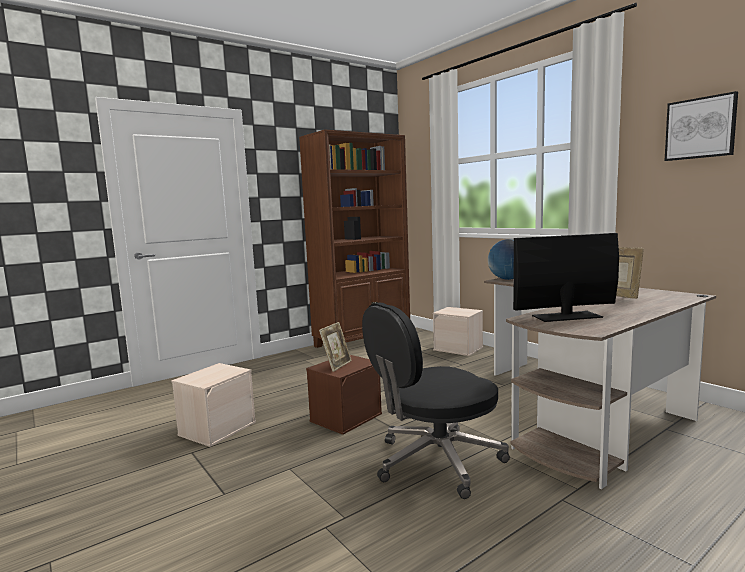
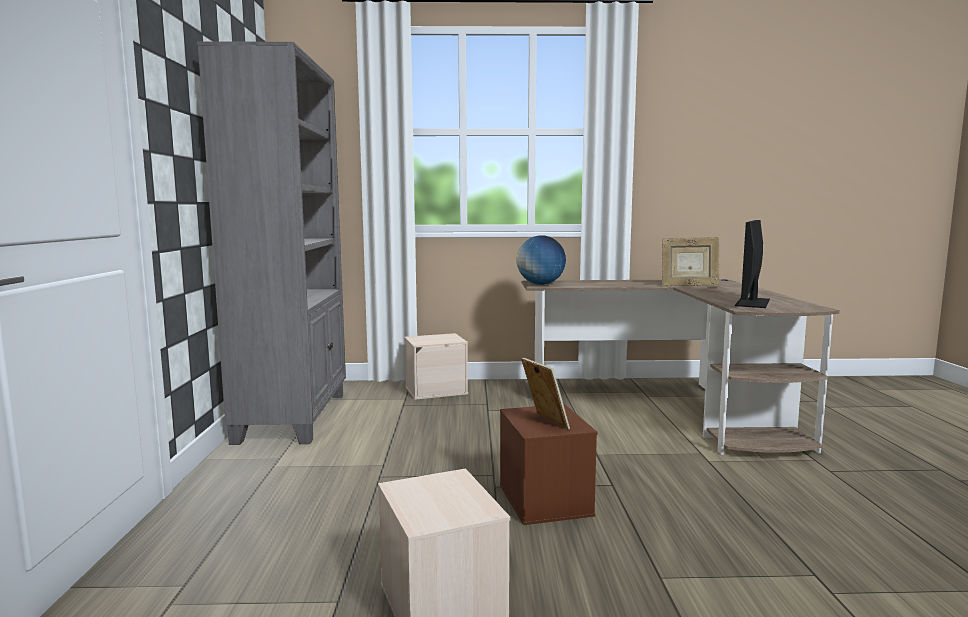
camera: 55 degrees left, 0 degrees up
(363, 342) = (294, 416): brown bookcase -> grey bookcase
(435, 462) = (719, 492): black office chair -> none
(700, 128) = (696, 131): picture -> none

